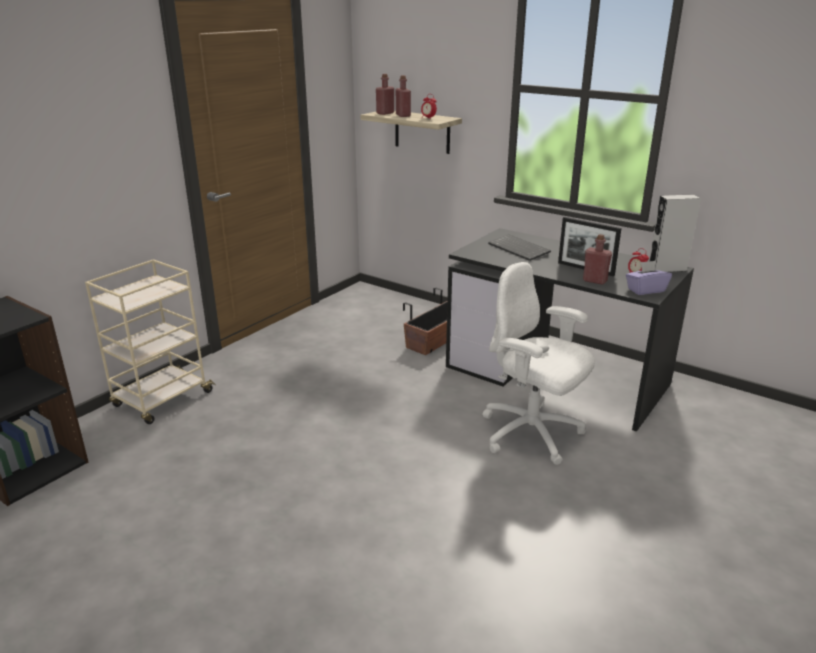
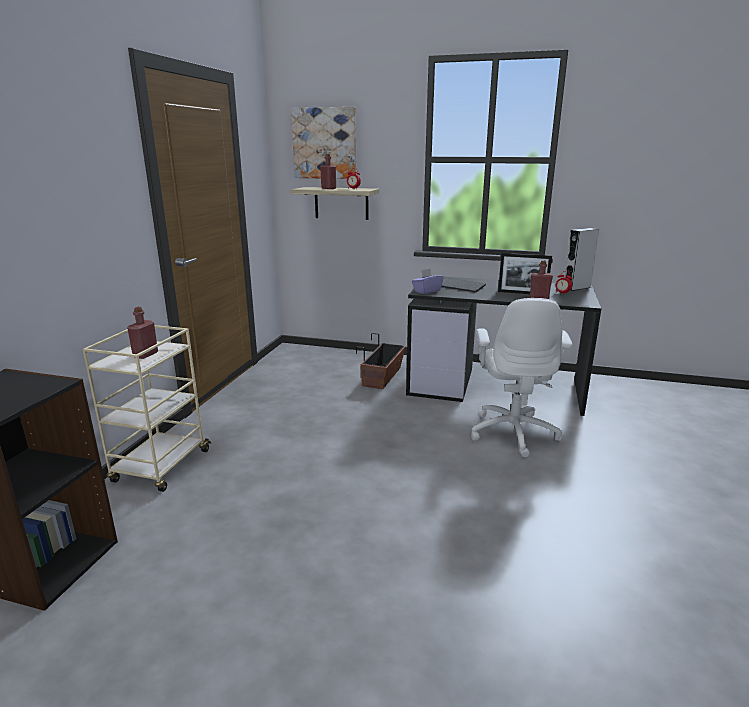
camera: 20 degrees left, 5 degrees down
(385, 113) = (310, 188): red bottle -> red bottle (145, 354)
(407, 61) = (325, 143): none -> picture
(532, 434) = (513, 432): white office chair -> white office chair turned 105 degrees counterclockwise
(645, 290) = (580, 301): purple tissue box -> purple tissue box (426, 291)

